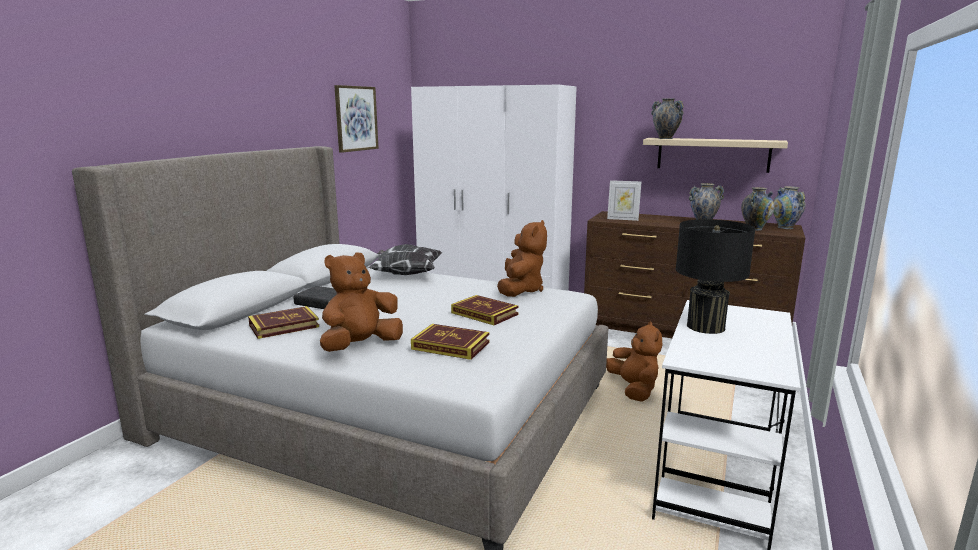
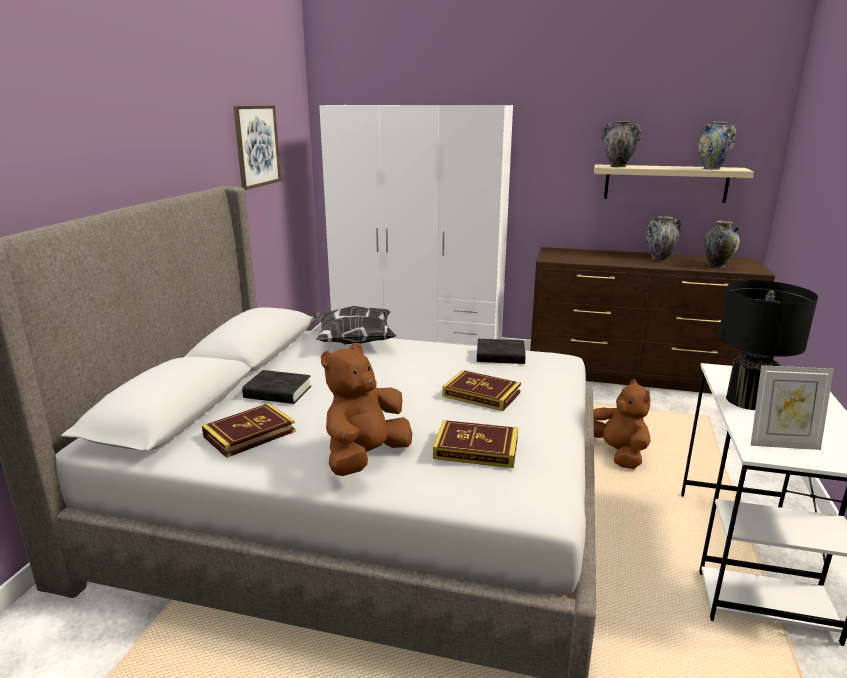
camera: 10 degrees left, 5 degrees up
(520, 290) = (500, 356): brown plush toy -> black book
(622, 219) = (572, 258): picture frame -> picture frame (782, 444)
(785, 227) = (745, 262): vase -> vase (711, 168)

